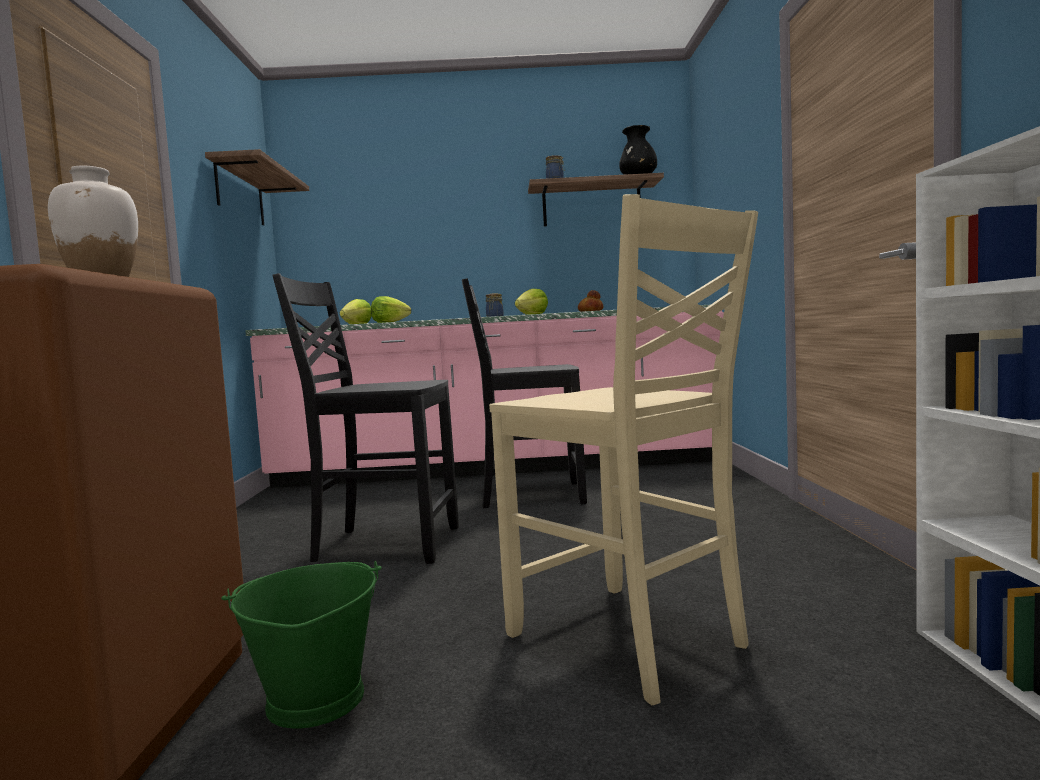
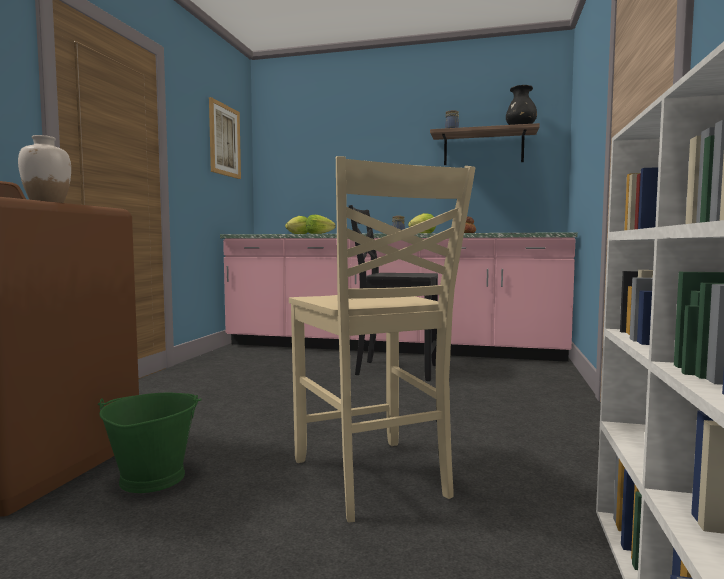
camera: 15 degrees right, 0 degrees up
(240, 194) = (224, 140): shelf -> picture
(385, 544) = (270, 390): black chair -> none

